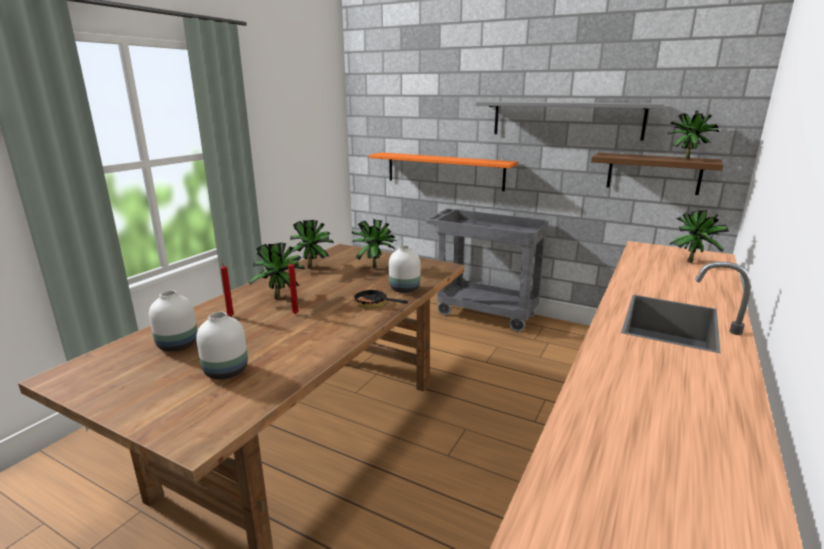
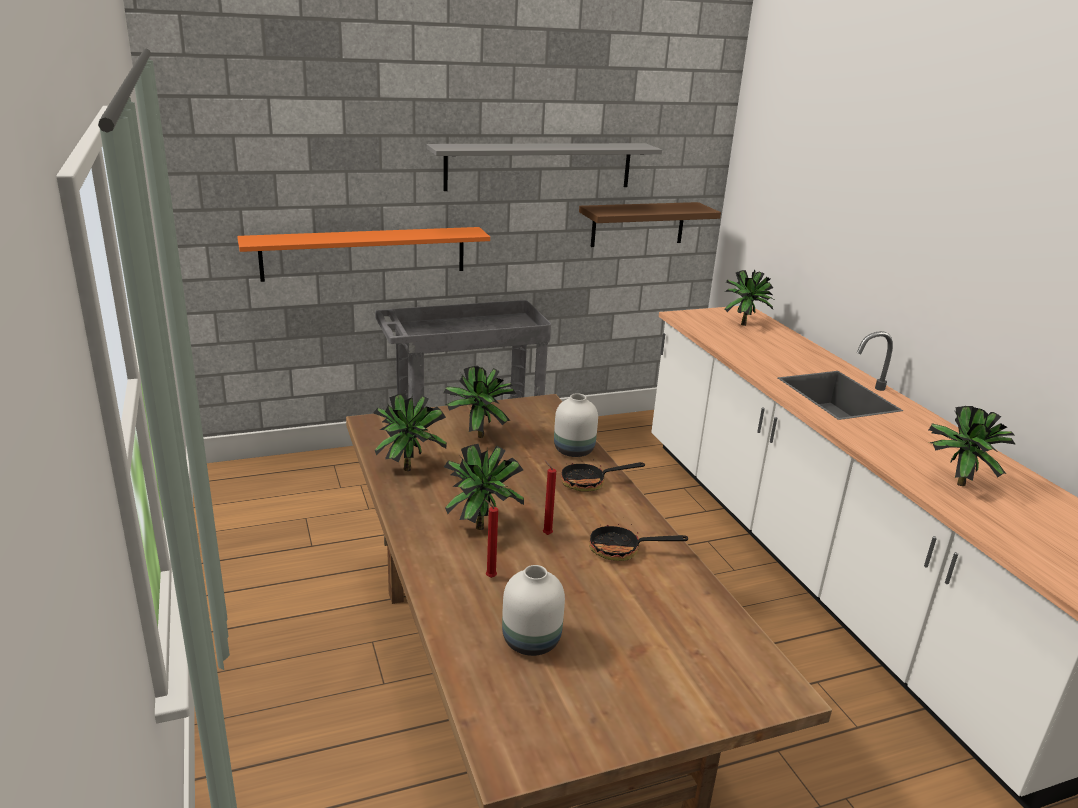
camera: 50 degrees left, 5 degrees up
(225, 371) = (647, 629): white vase -> none
(309, 336) = (622, 550): none -> frying pan
(686, 159) = (678, 207): potted plant -> potted plant (955, 482)

